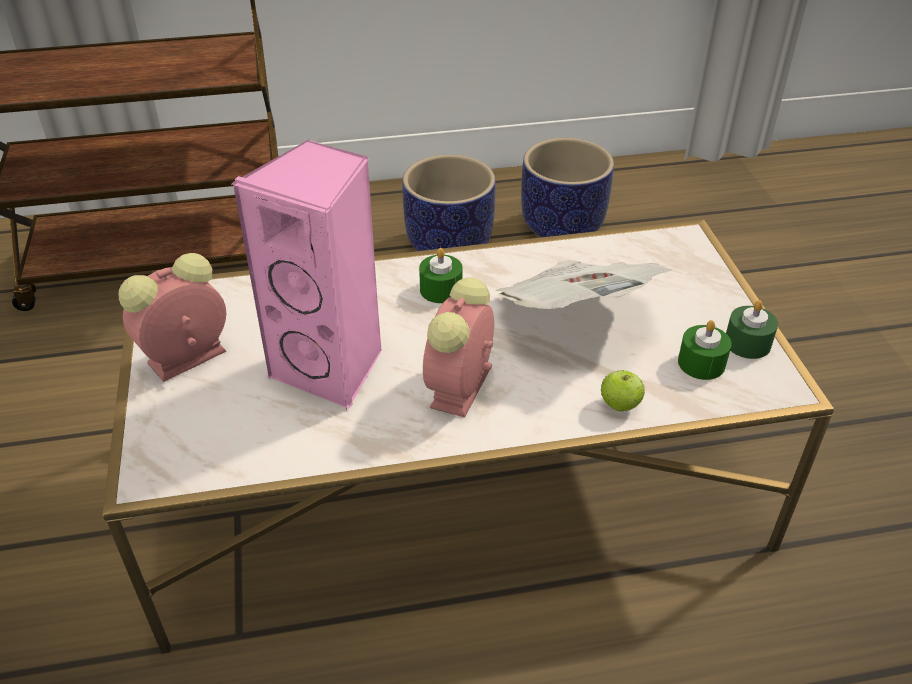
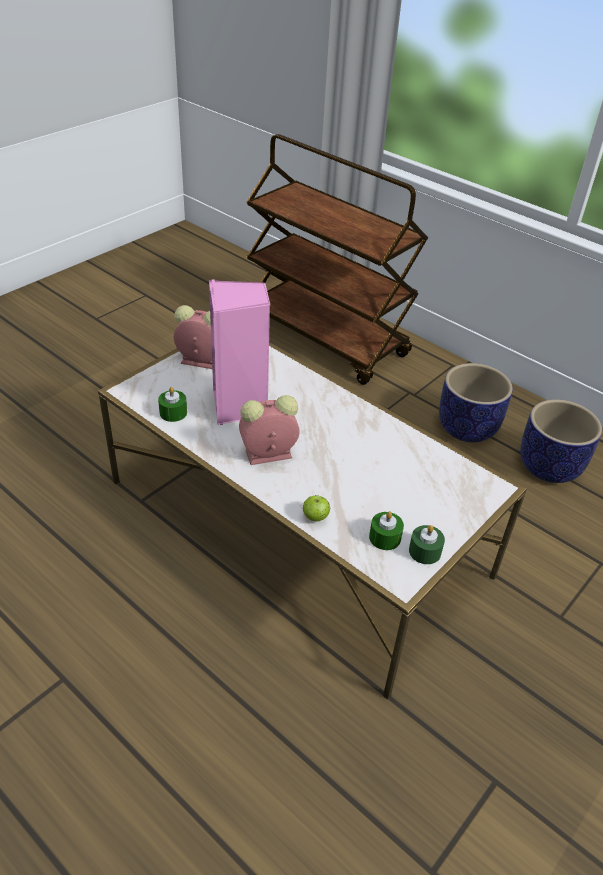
camera: 50 degrees right, 0 degrees up
(441, 289) = (333, 413): green candle -> green candle (173, 412)
(575, 315) = (369, 470): newspaper -> none

